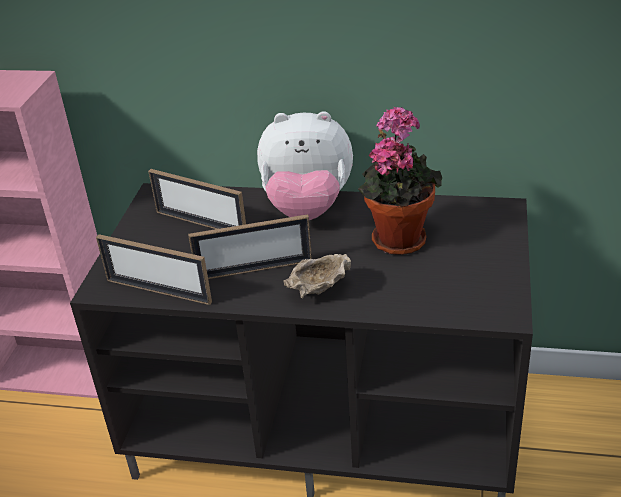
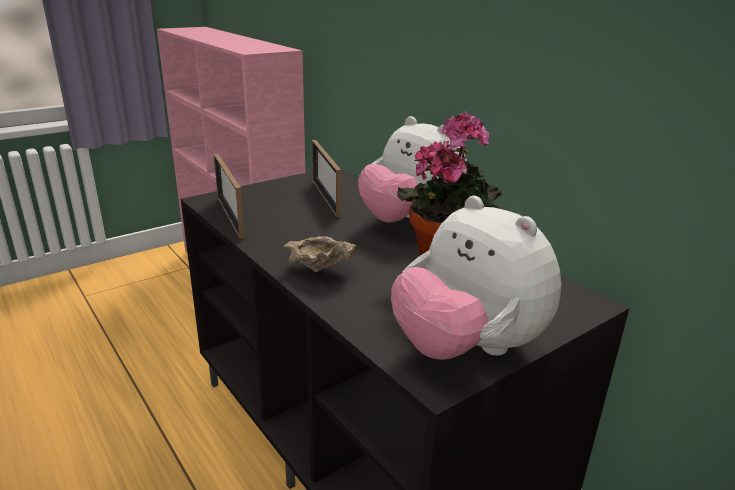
camera: 40 degrees right, 10 degrees down
(254, 269) = (305, 236): picture frame -> none
(490, 284) = (467, 348): none -> plush toy

